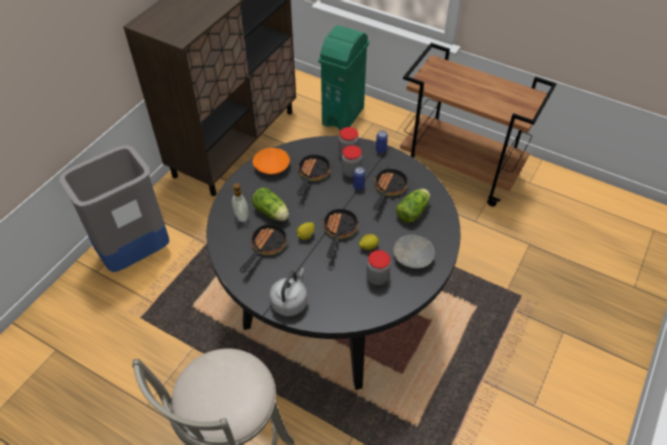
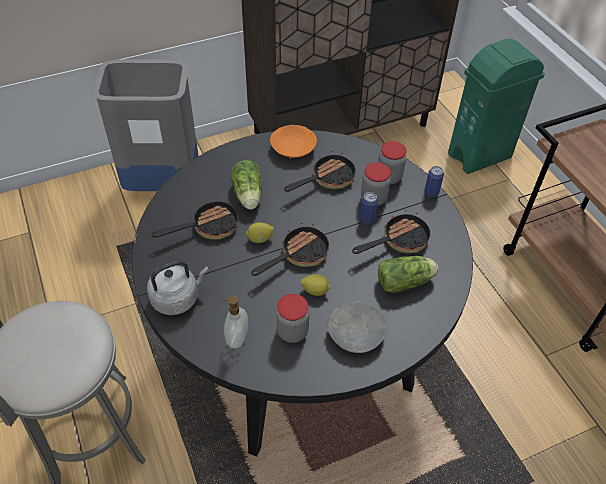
camera: 35 degrees right, 0 degrees up
(241, 216) = (214, 182): soap dispenser -> soap dispenser (236, 338)

